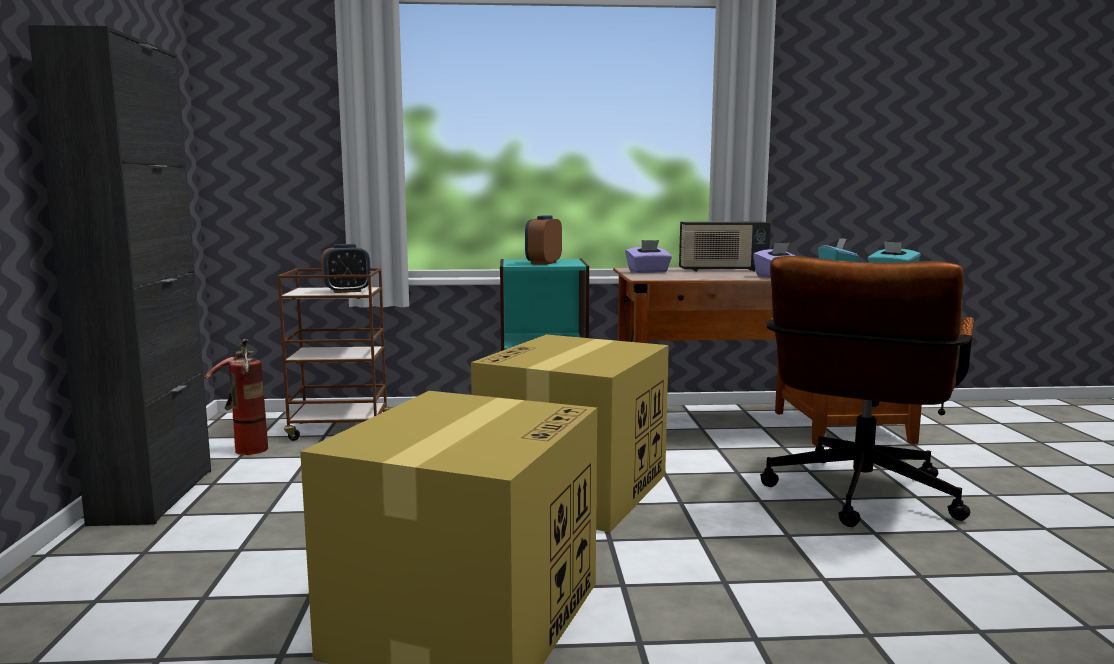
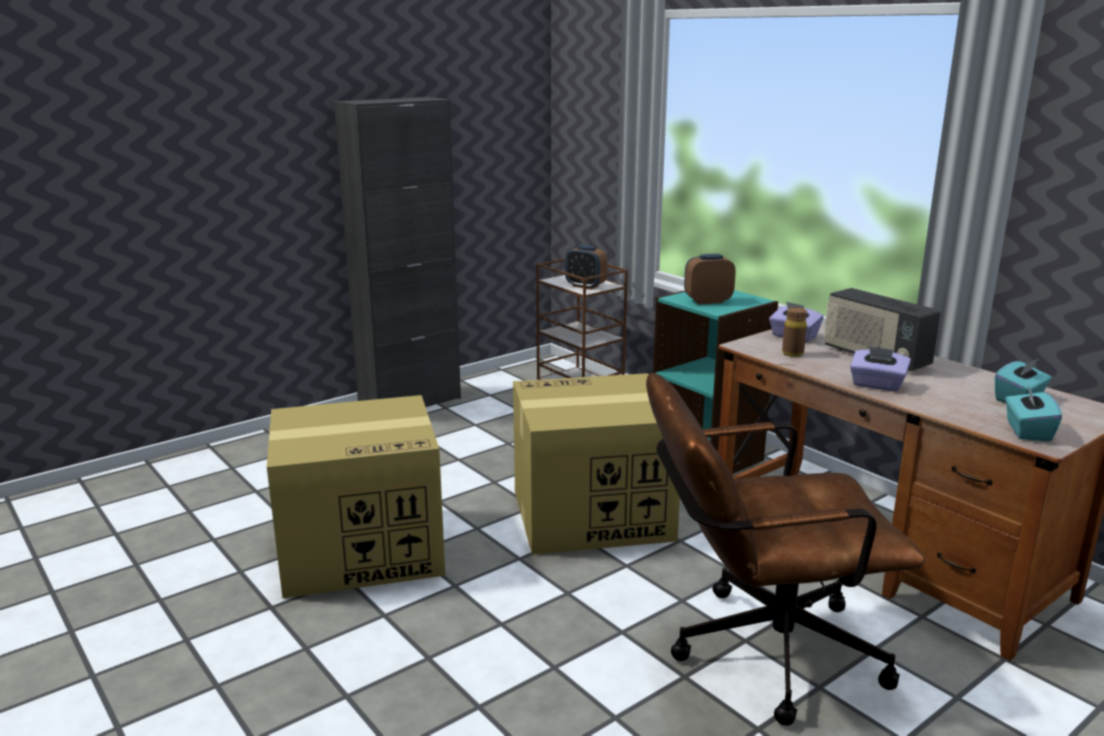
camera: 55 degrees right, 10 degrees up
(243, 447) = (507, 388): fire extinguisher -> none
(684, 275) = (792, 353): none -> brown bottle

